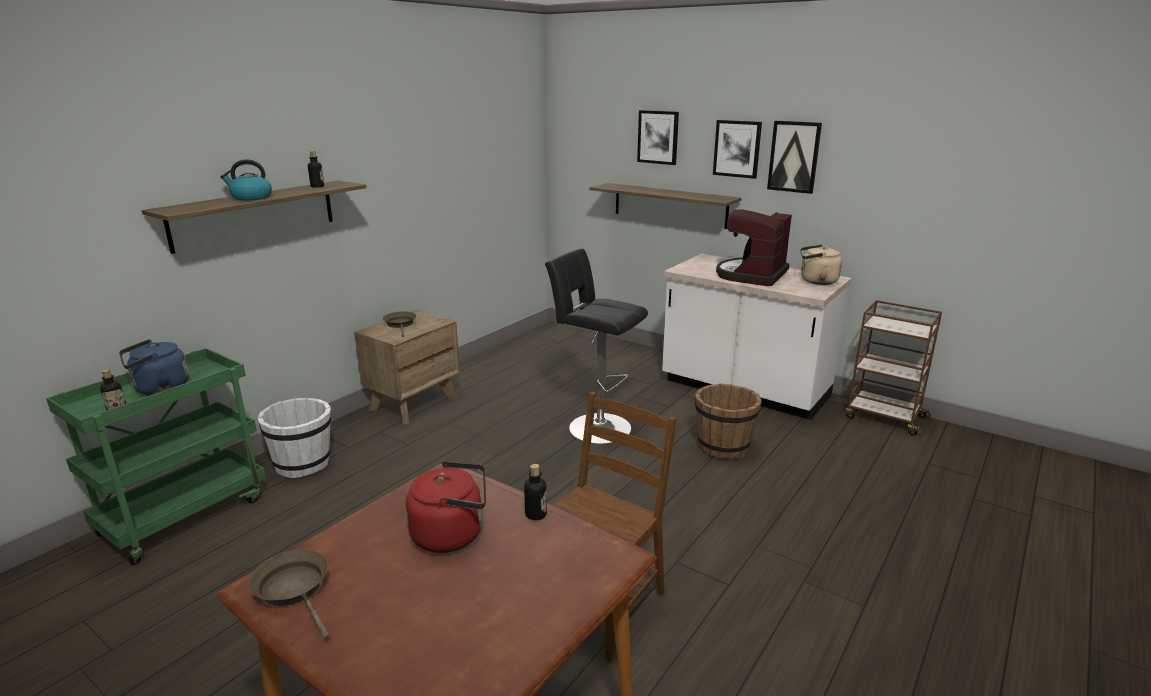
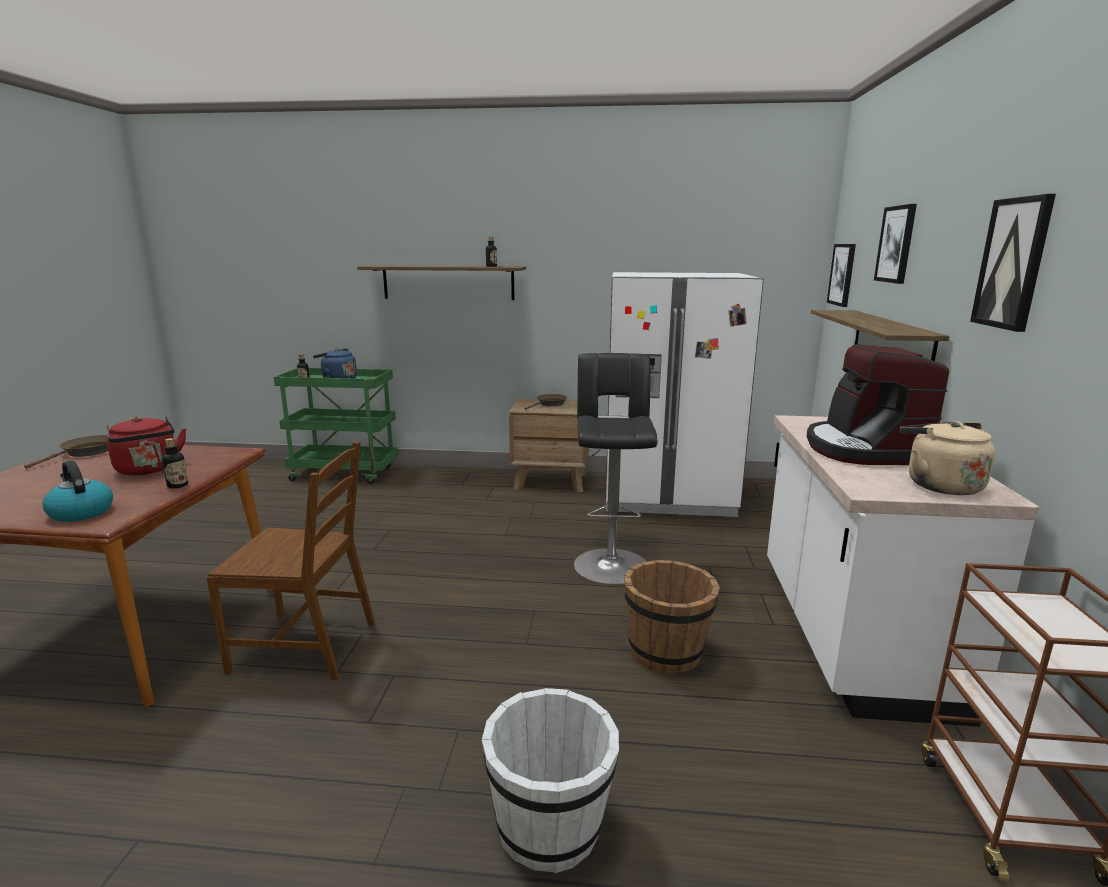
camera: 60 degrees right, 5 degrees down
(251, 198) = (431, 266): kettle -> kettle (80, 512)
(303, 464) = (427, 480): white bucket -> white bucket (550, 827)
(513, 369) = (667, 495): none -> white fridge
(737, 148) = (957, 254): picture -> picture (842, 274)
(751, 275) = (864, 449): coffee machine -> coffee machine turned 90 degrees counterclockwise

